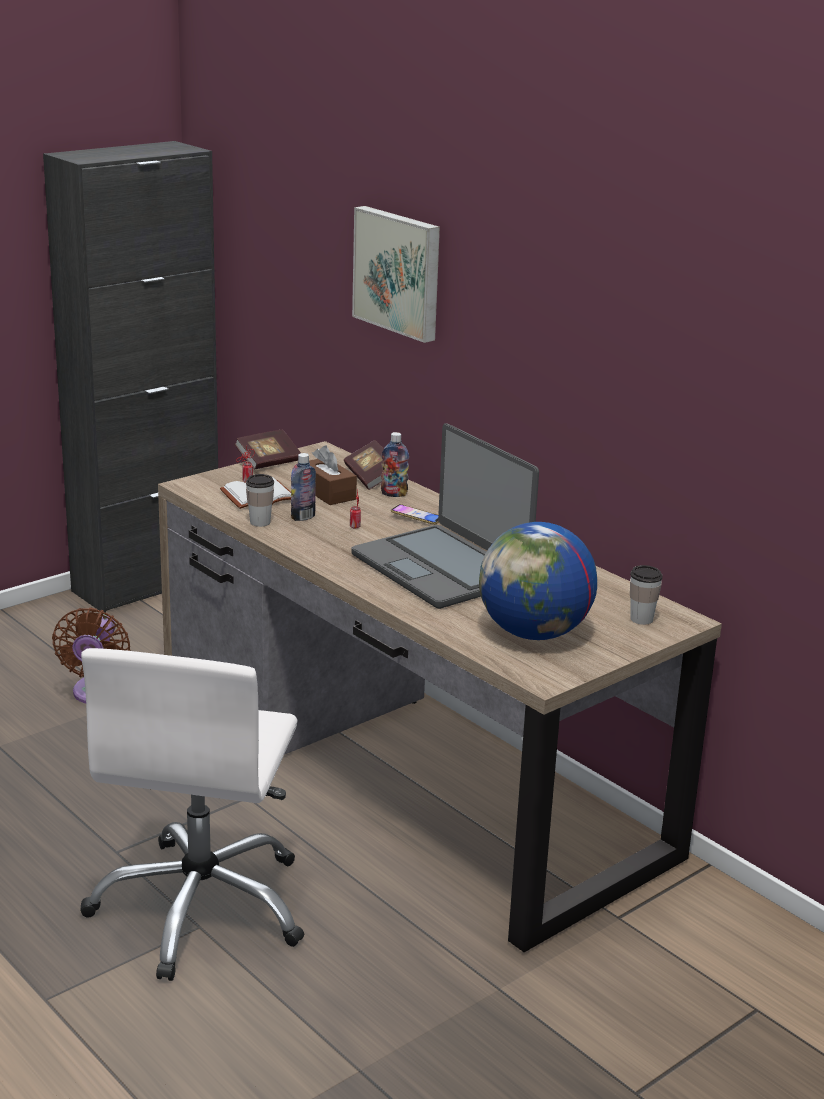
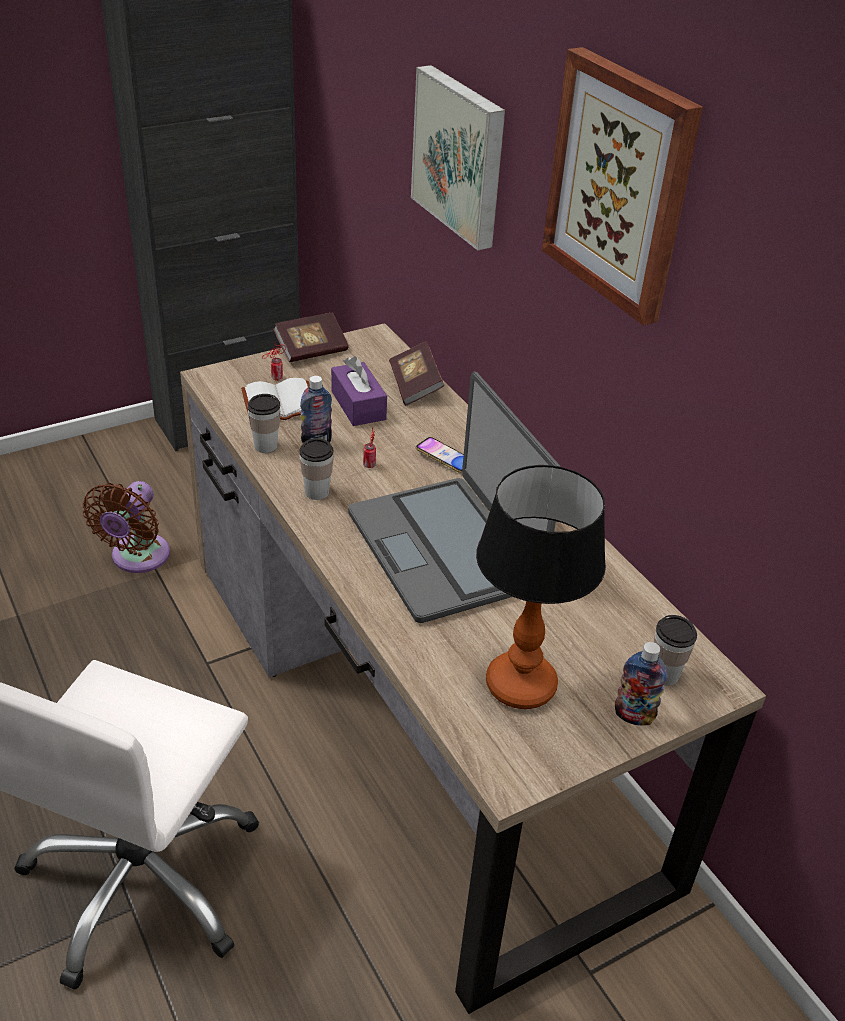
camera: 10 degrees right, 15 degrees up
(318, 545) = (317, 492): none -> cup
(327, 492) = (358, 405): brown tissue box -> purple tissue box
(394, 494) = (431, 415): bottle -> bottle (633, 716)
(534, 633) = (522, 685): globe -> table lamp
(547, 260) = (620, 185): none -> picture

